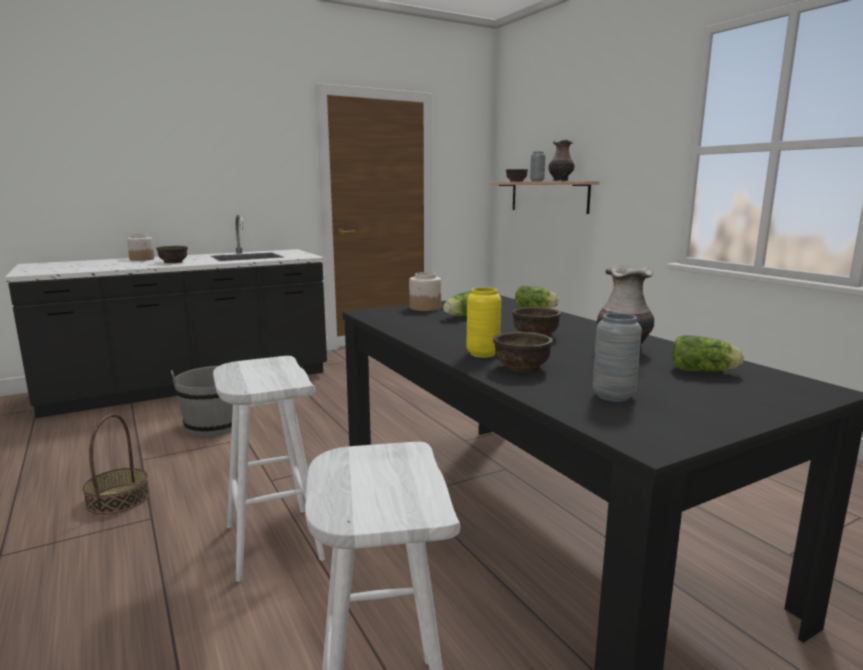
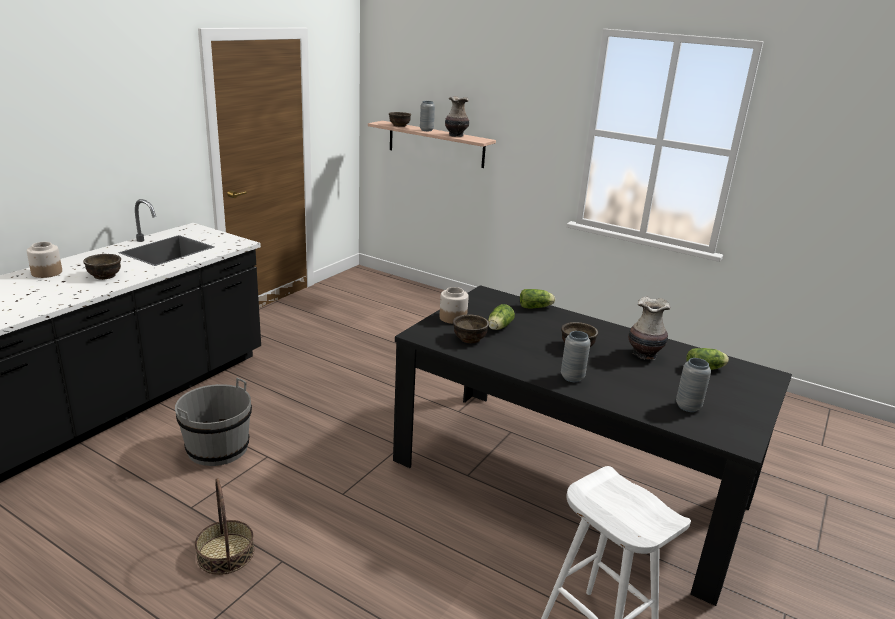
camera: 30 degrees left, 10 degrees up
(272, 541) = (407, 547): white stool -> none
(482, 354) = (572, 377): yellow vase -> grey vase
(522, 368) = (613, 389): brown bowl -> brown bowl (470, 339)

